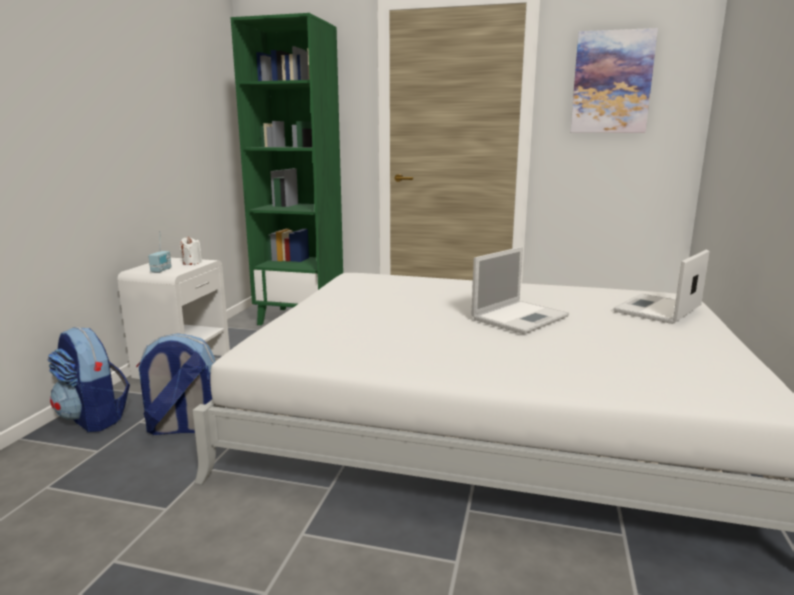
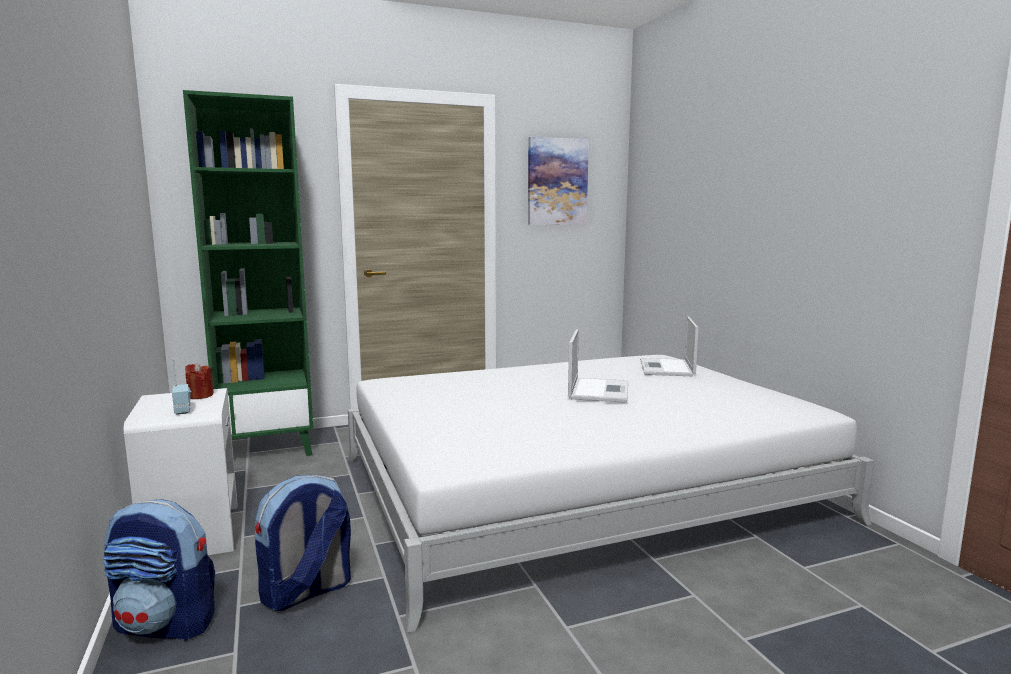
camera: 35 degrees left, 5 degrees down
(192, 263) = (200, 396): white candle -> red candle

